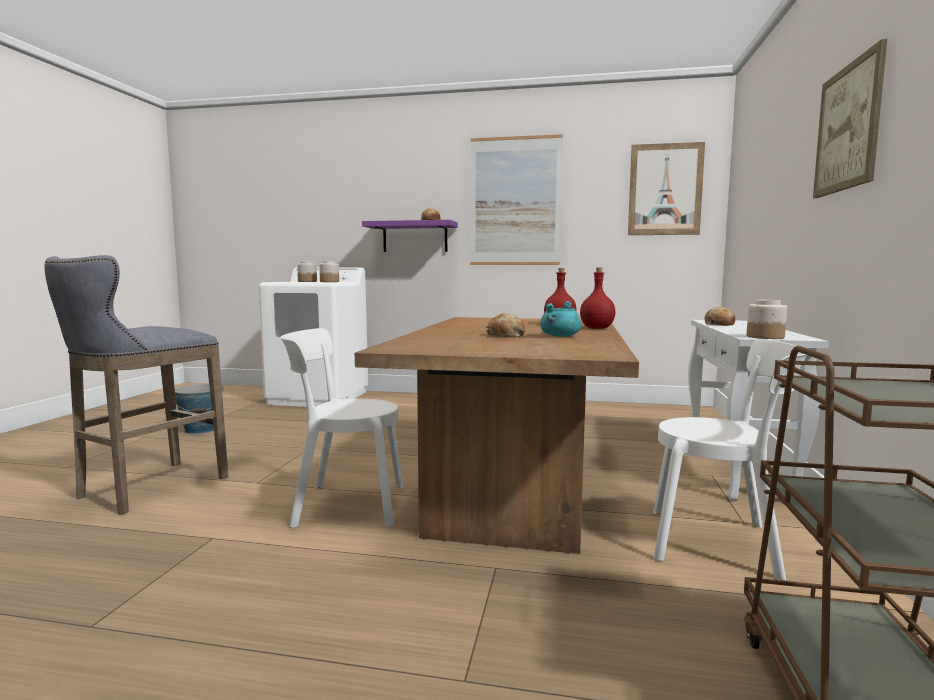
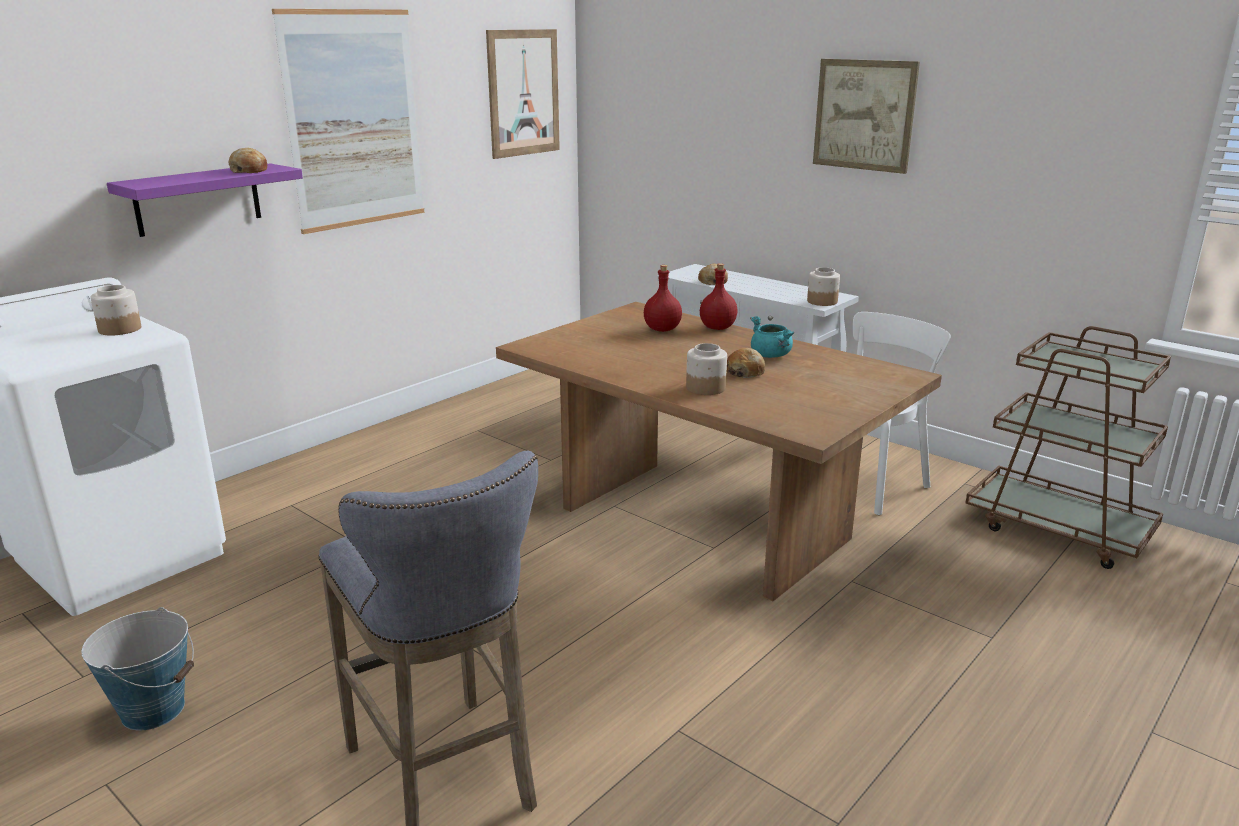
camera: 60 degrees left, 15 degrees up
(307, 281) = (56, 340): jar -> jar (705, 388)
(344, 505) = (656, 626): white chair -> none

